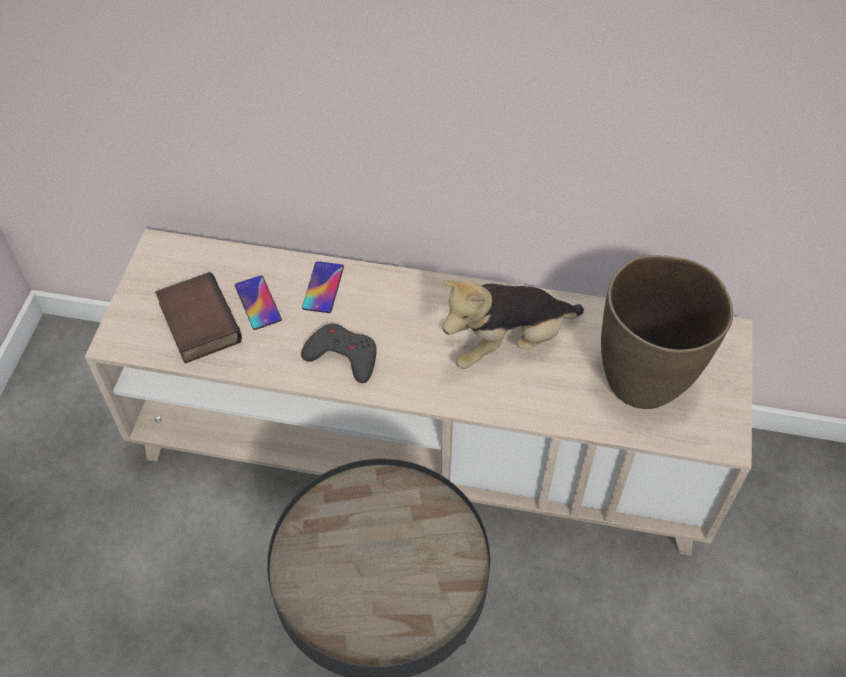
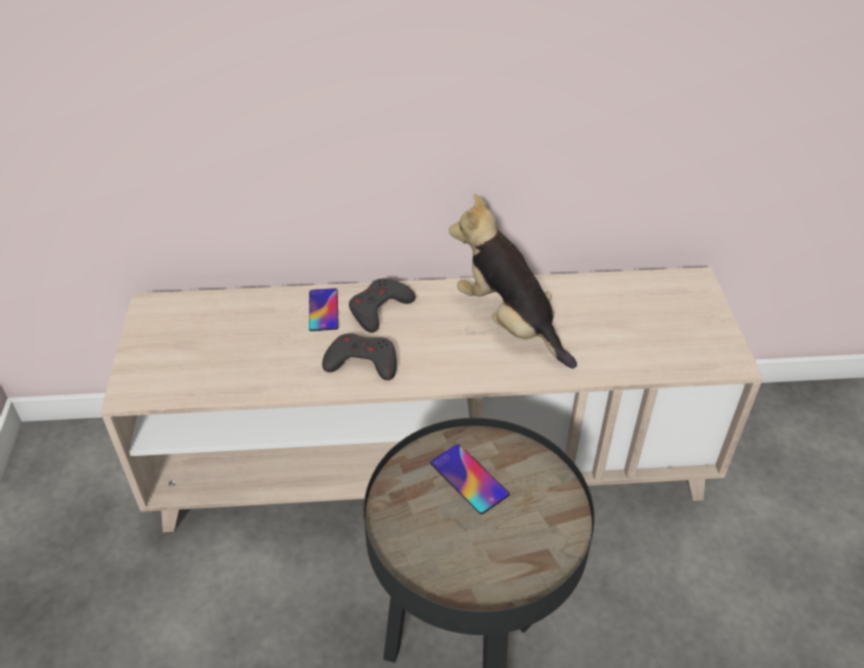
camera: 15 degrees left, 10 degrees down
(197, 323) = (209, 361): book -> none
(258, 303) = (264, 333): phone -> phone (469, 479)
(379, 298) = (379, 309): none -> grey game controller
(506, 343) = (509, 323): plush toy -> plush toy turned 90 degrees clockwise
(644, 380) = (642, 329): brown vase -> none

